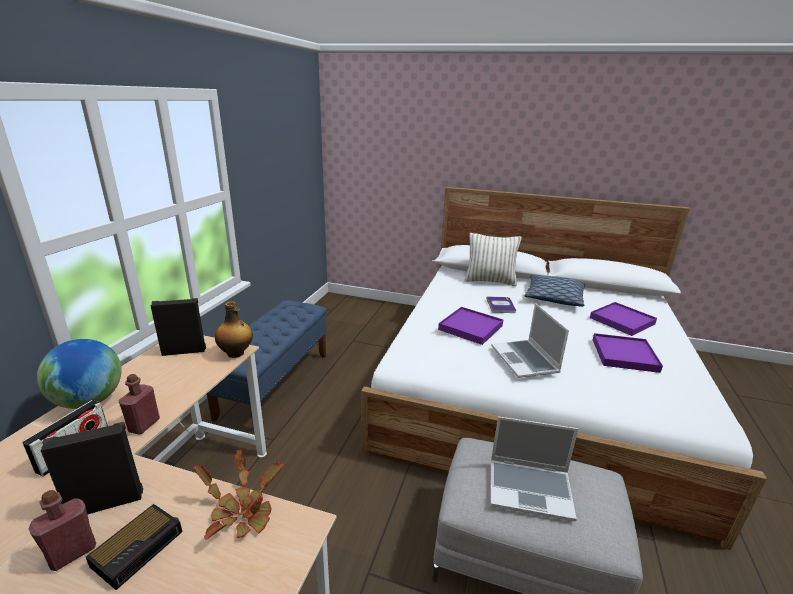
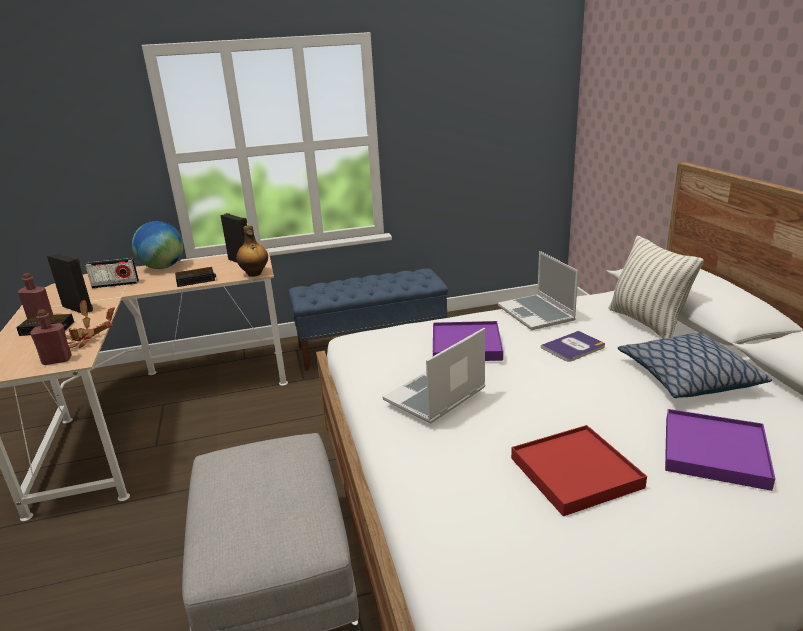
camera: 60 degrees right, 0 degrees up
(144, 425) = (148, 287): red bottle -> red bottle (57, 360)
(185, 388) = (196, 280): none -> alarm clock
(531, 489) = (250, 485): laptop -> laptop (537, 314)
(624, 355) = (576, 472): purple tray -> red tray

